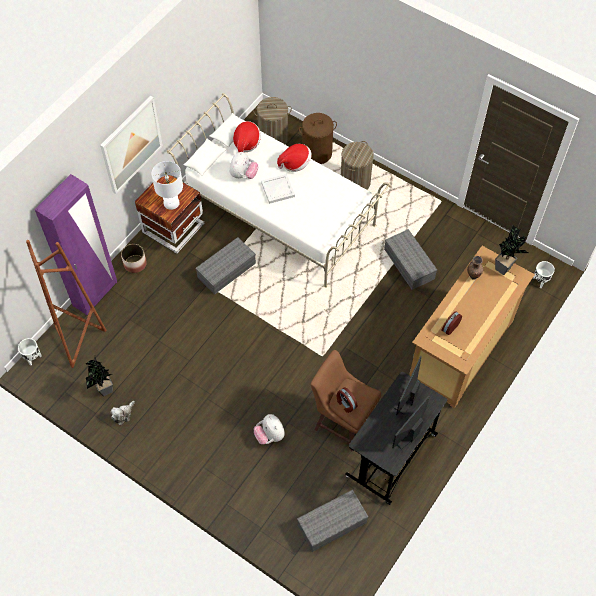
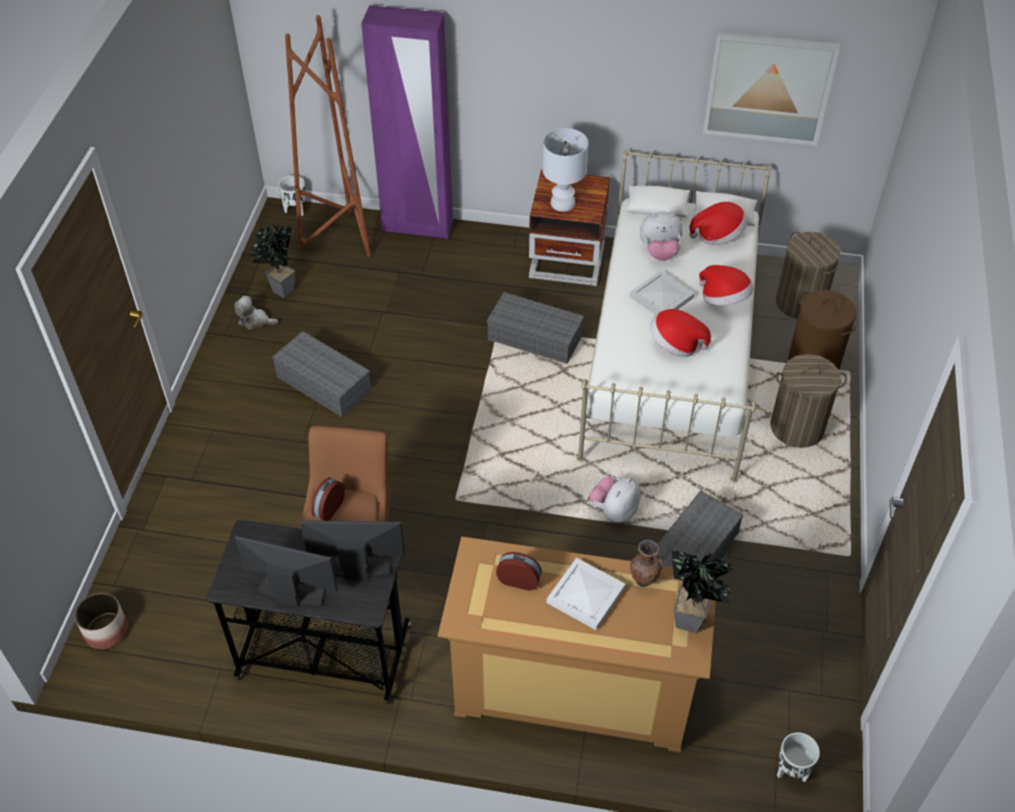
camera: 65 degrees right, 10 degrees down
(131, 144) = (567, 78): picture -> picture (768, 88)
(135, 264) = (486, 245): planter -> planter (106, 631)
(270, 435) = (292, 485): plush toy -> plush toy (614, 510)
(315, 199) = (675, 344): none -> hat
(331, 525) = (176, 614): grey storage box -> grey storage box (322, 383)
(471, 303) = (584, 595): none -> white tray

